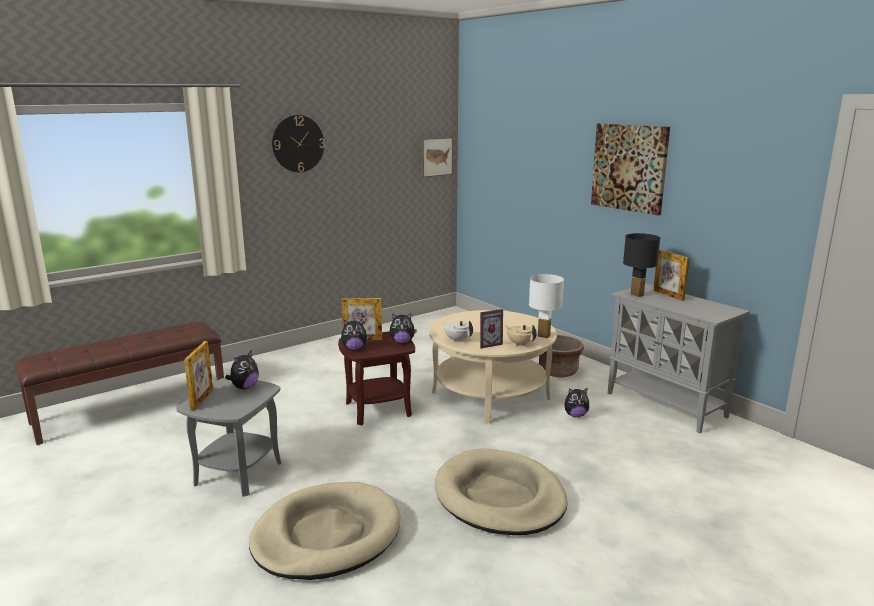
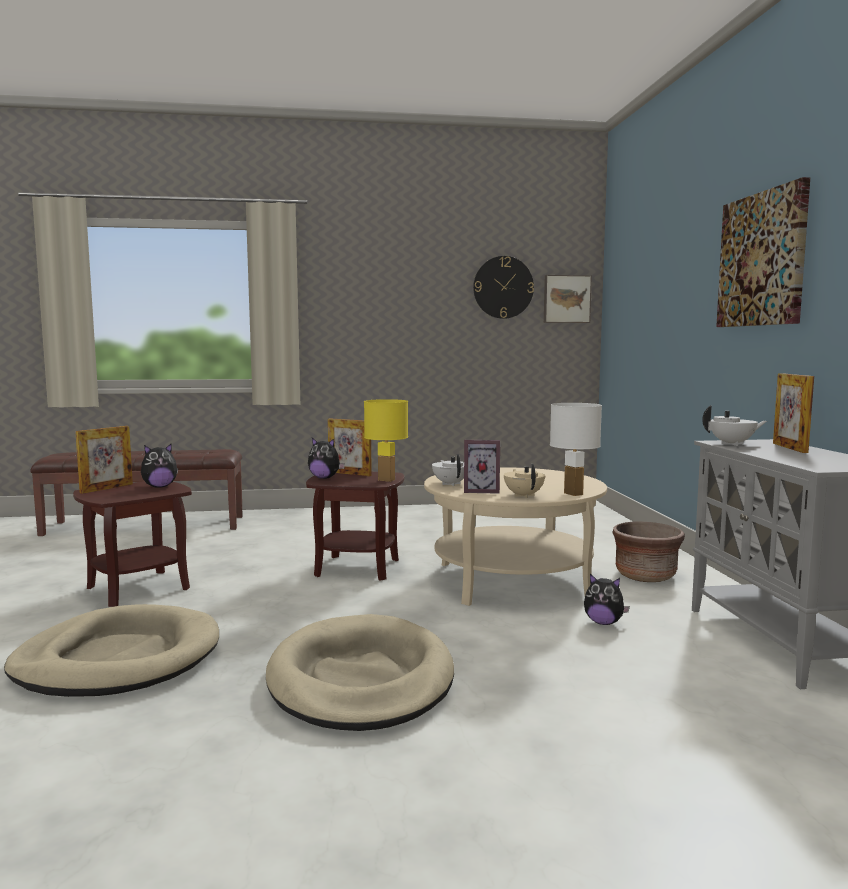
camera: 30 degrees right, 10 degrees down
(238, 473) = (138, 588): grey side table -> brown side table
(298, 143) = (378, 271): wall clock -> wall clock (503, 287)
(402, 342) = (387, 480): plush toy -> yellow table lamp
(637, 295) = (732, 444): black table lamp -> white teapot

